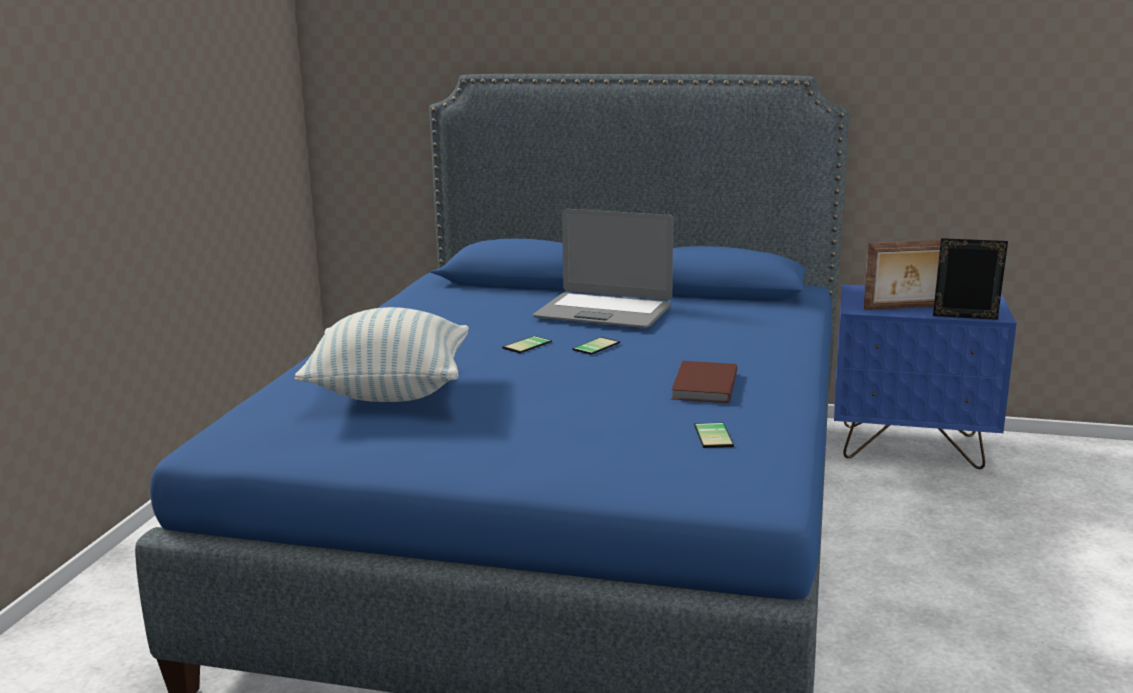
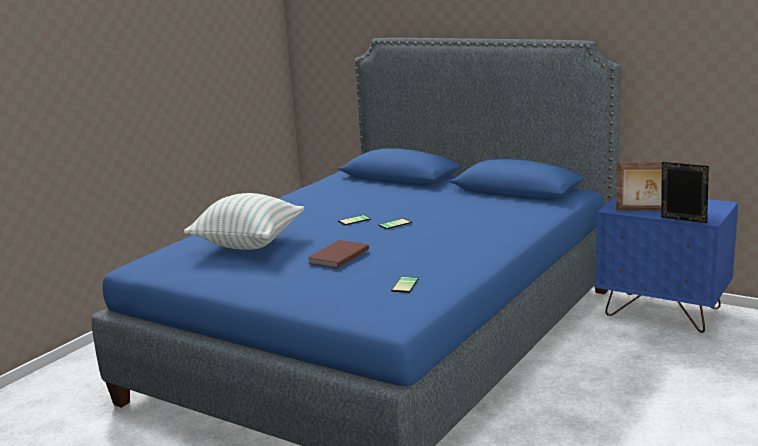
camera: 20 degrees right, 0 degrees up
(604, 312) = (424, 202): laptop -> none
(702, 386) = (432, 254): brown book -> brown book (337, 257)

